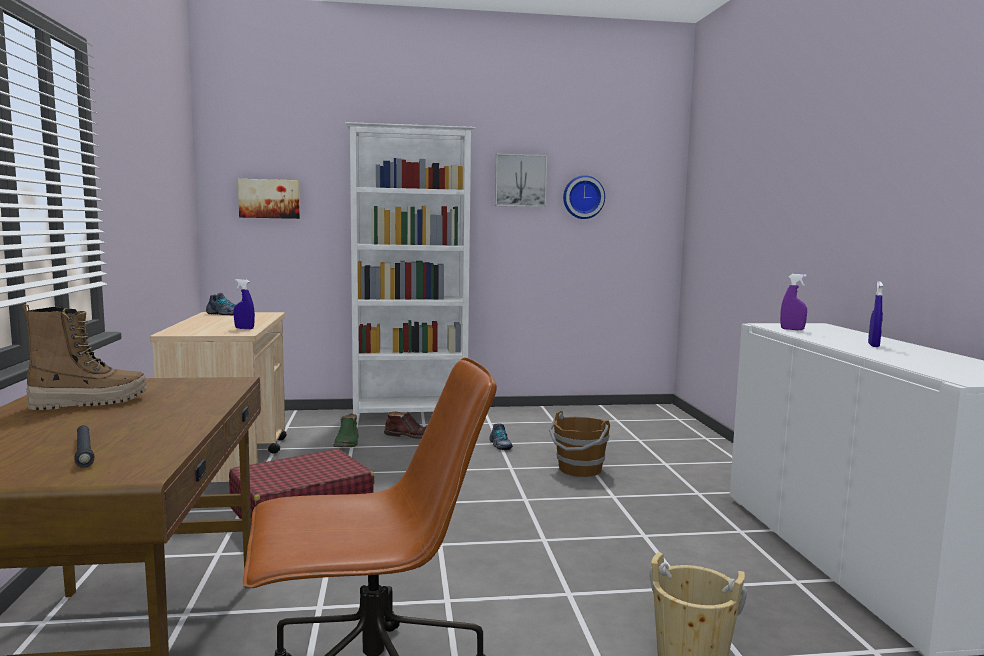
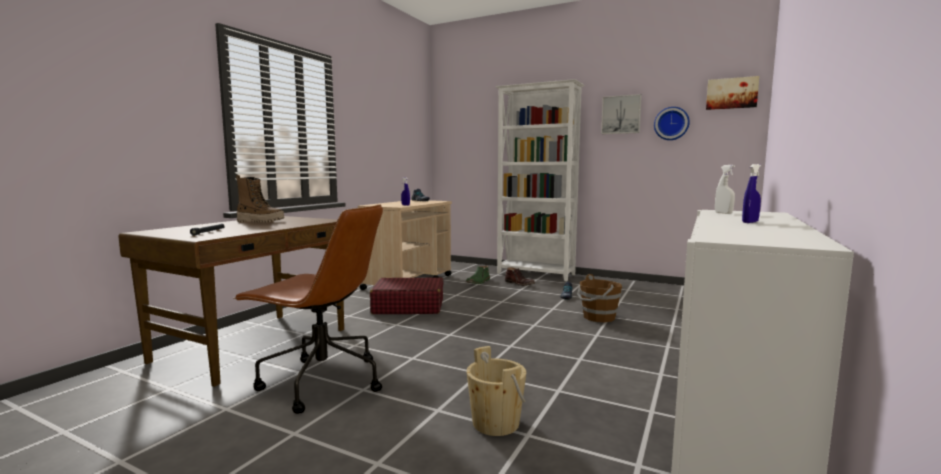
camera: 35 degrees right, 0 degrees up
(269, 199) = (466, 137): picture -> picture (731, 93)
(792, 329) = (723, 213): purple spray bottle -> white spray bottle

